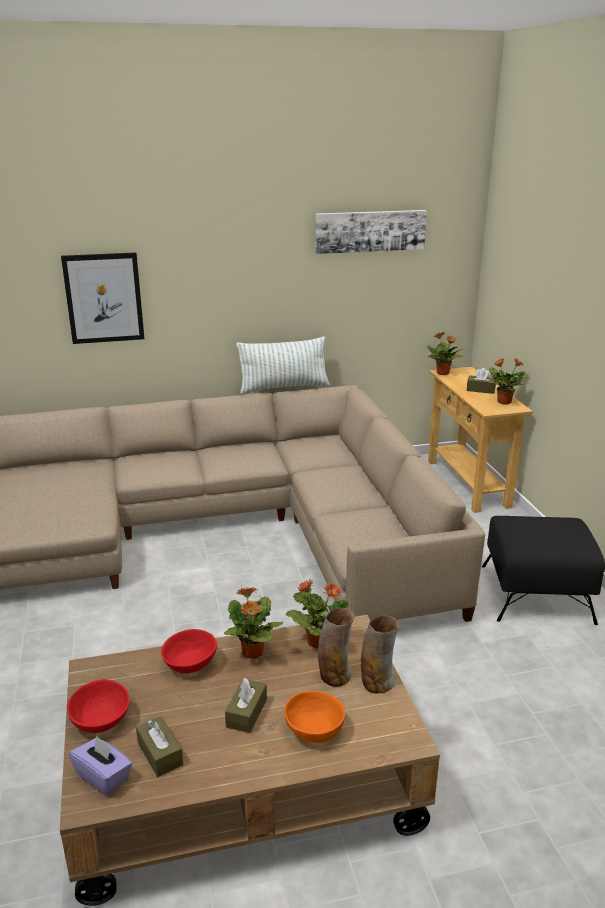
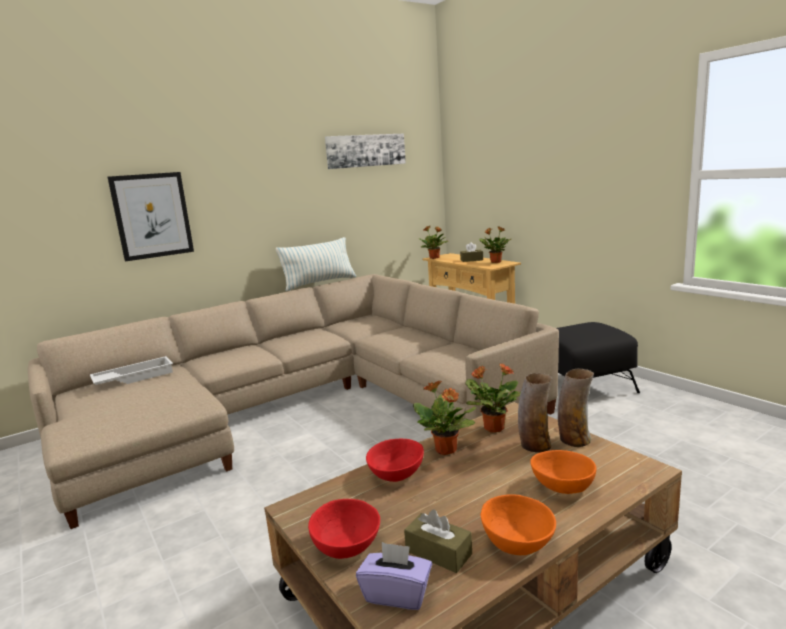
camera: 20 degrees left, 10 degrees down
(60, 469) = (134, 377): none -> white tray
(225, 768) = (516, 542): none -> orange bowl
(246, 713) = (488, 493): brown tissue box -> none

